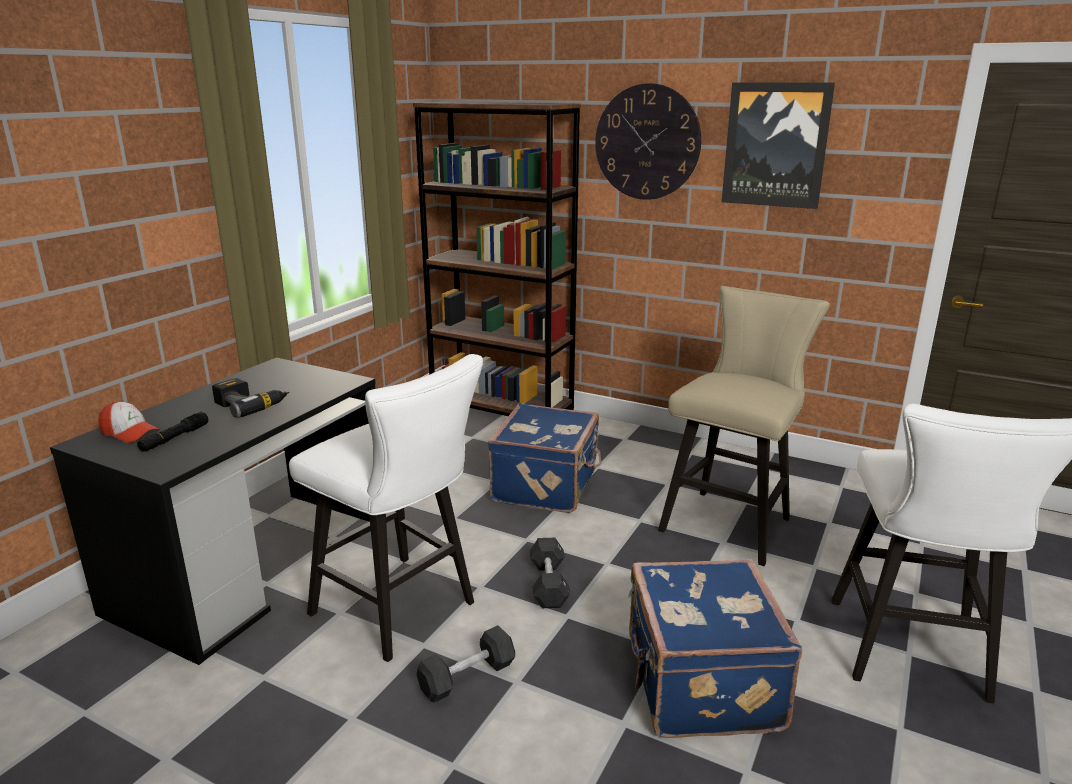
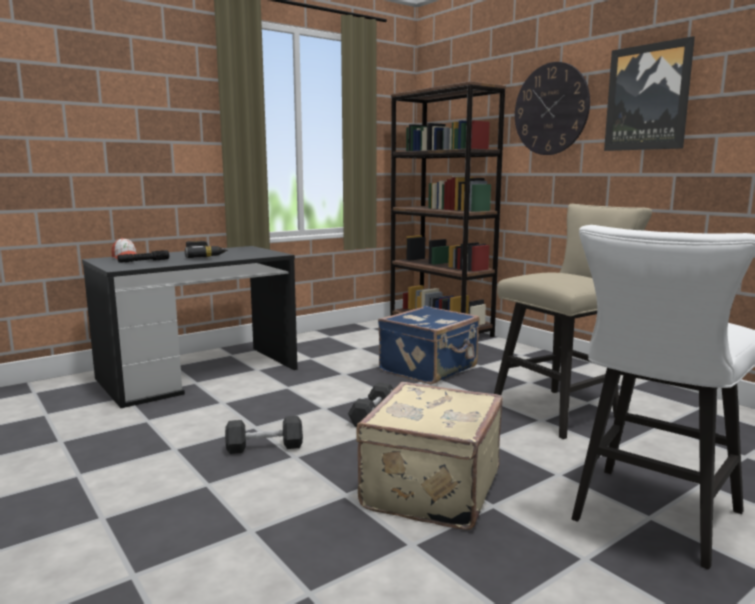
camera: 25 degrees right, 10 degrees down
(401, 611) = (259, 409): white stool -> none
(699, 684) = (428, 489): blue suitcase -> beige suitcase

